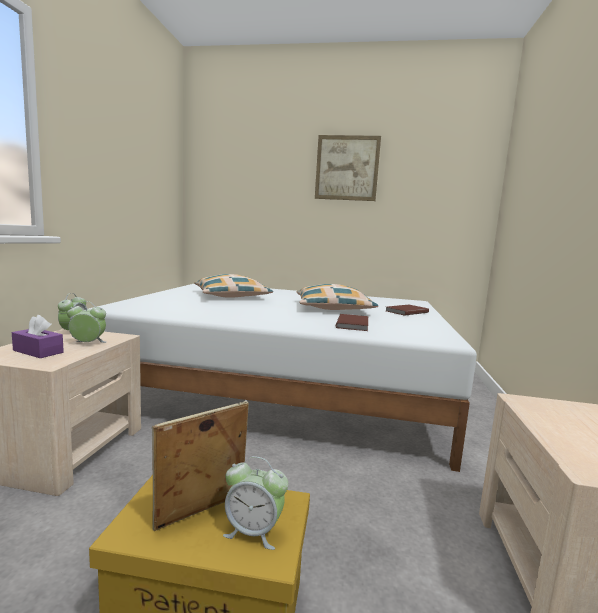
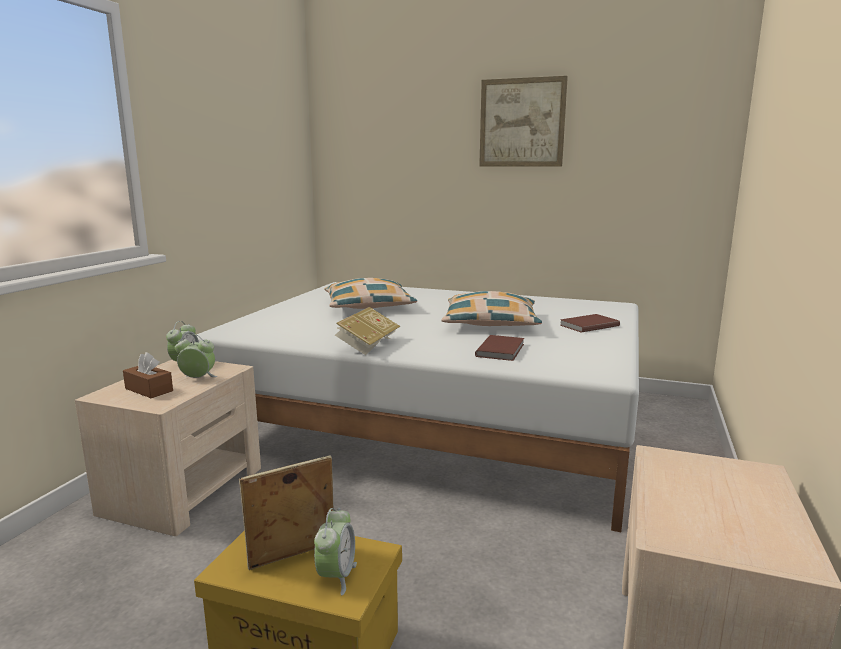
camera: 10 degrees right, 5 degrees up
(38, 351) = (149, 390): purple tissue box -> brown tissue box
(242, 319) = (367, 345): none -> book
(253, 532) = (336, 576): alarm clock -> alarm clock turned 105 degrees counterclockwise

